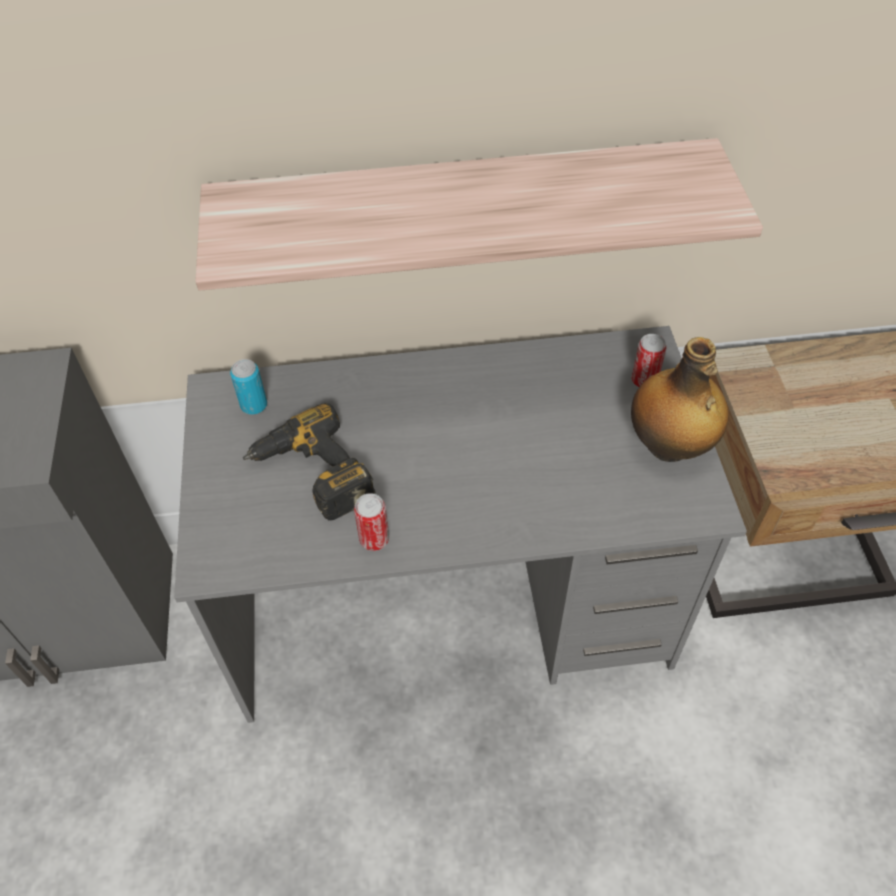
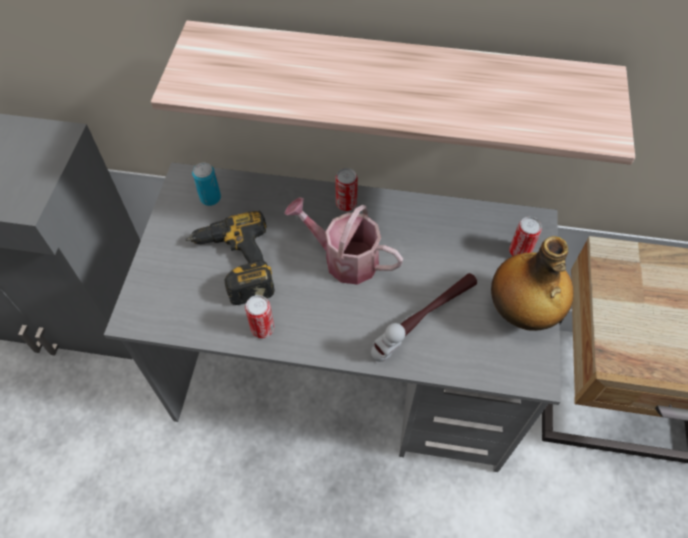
camera: 15 degrees right, 5 degrees up
(424, 374) = (346, 204): none -> can
(444, 436) = (344, 258): none -> watering can
(564, 484) = (424, 322): none -> hammer

